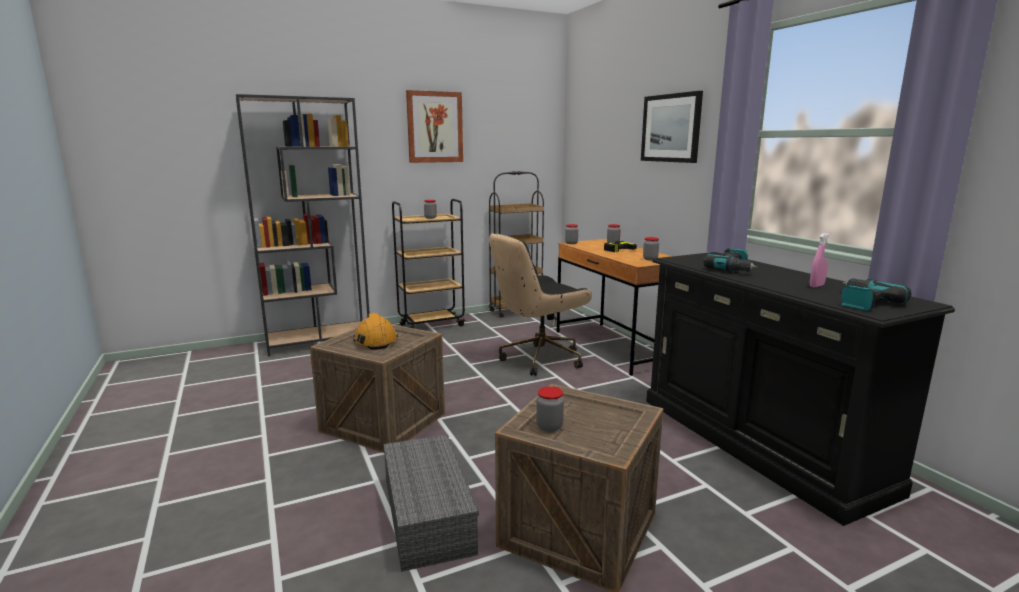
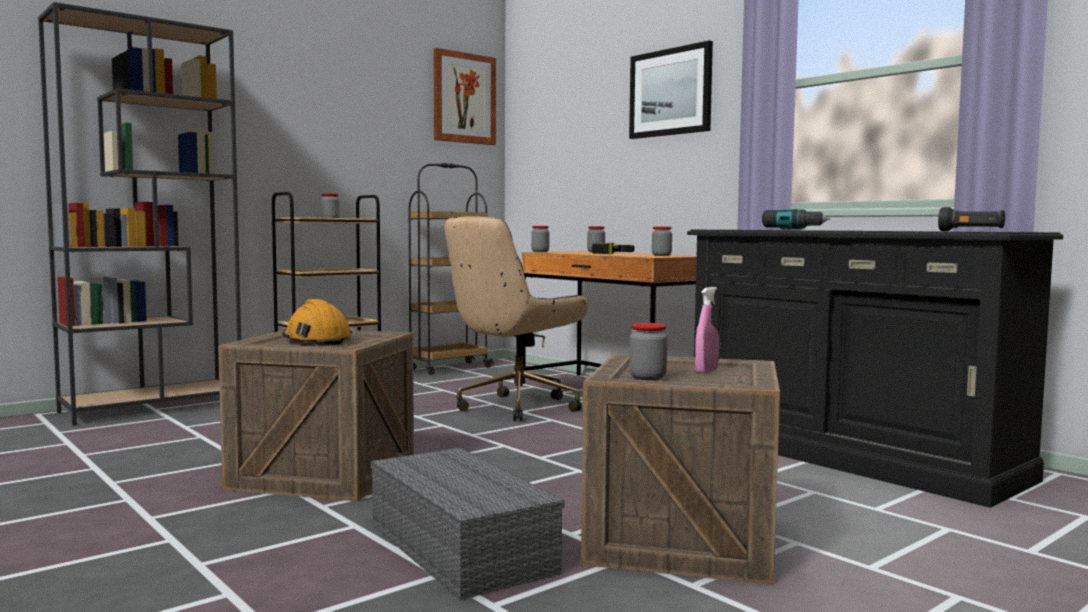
camera: 15 degrees left, 10 degrees down
(435, 127) = (334, 94): picture -> picture (464, 98)
(816, 286) = (906, 230): pink spray bottle -> pink spray bottle (706, 371)
(863, 302) = (971, 231): power drill -> black flashlight

